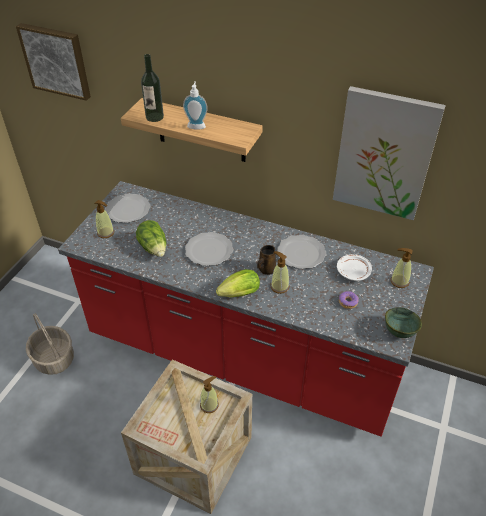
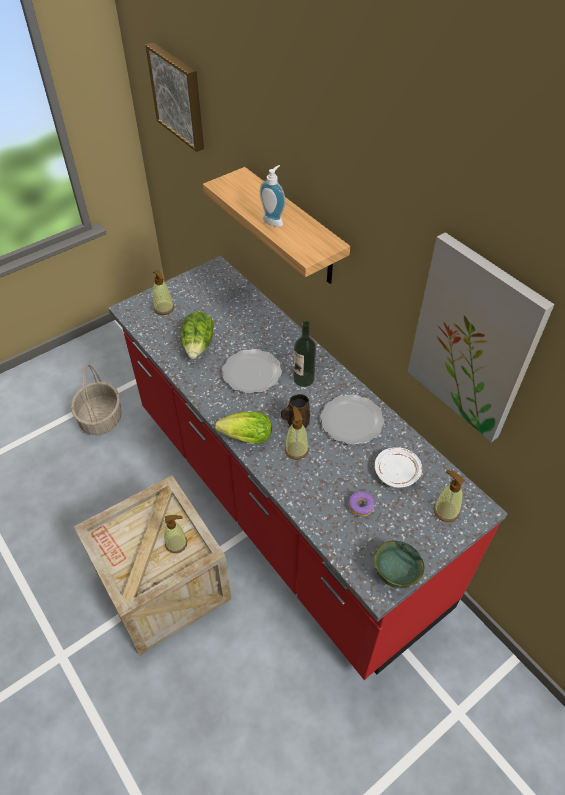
camera: 30 degrees right, 5 degrees up
(128, 209) = (204, 291): plate -> none
(154, 117) = (238, 194): bottle -> bottle (303, 379)

